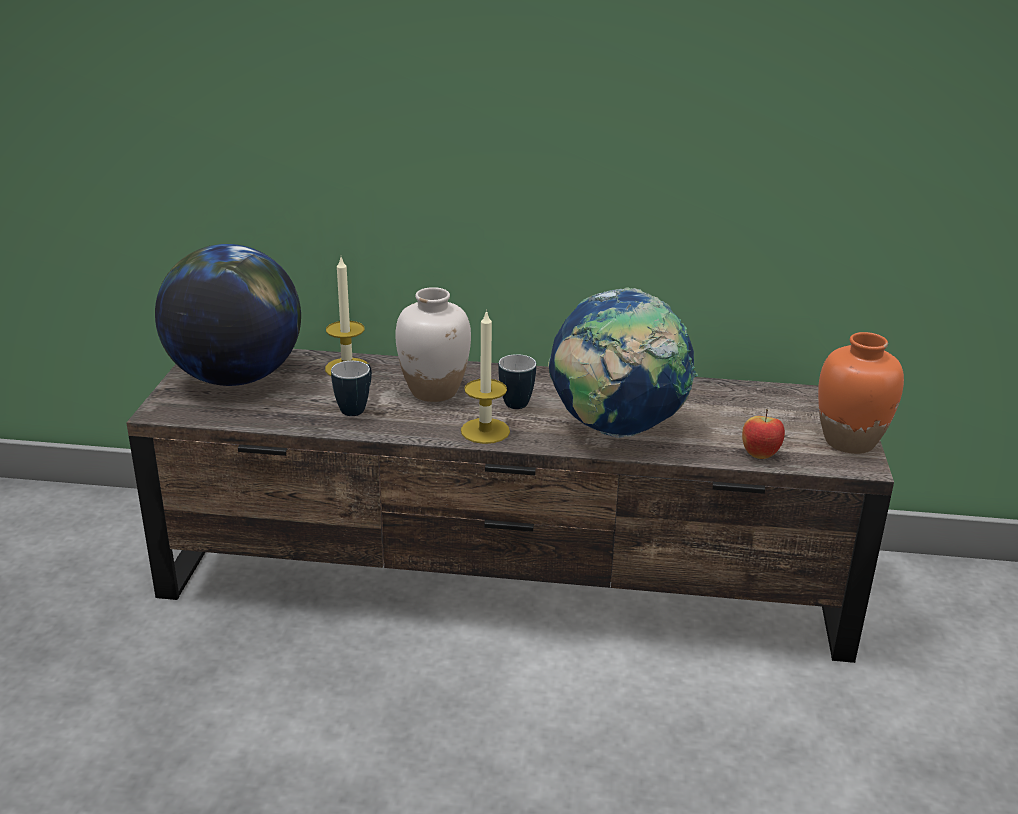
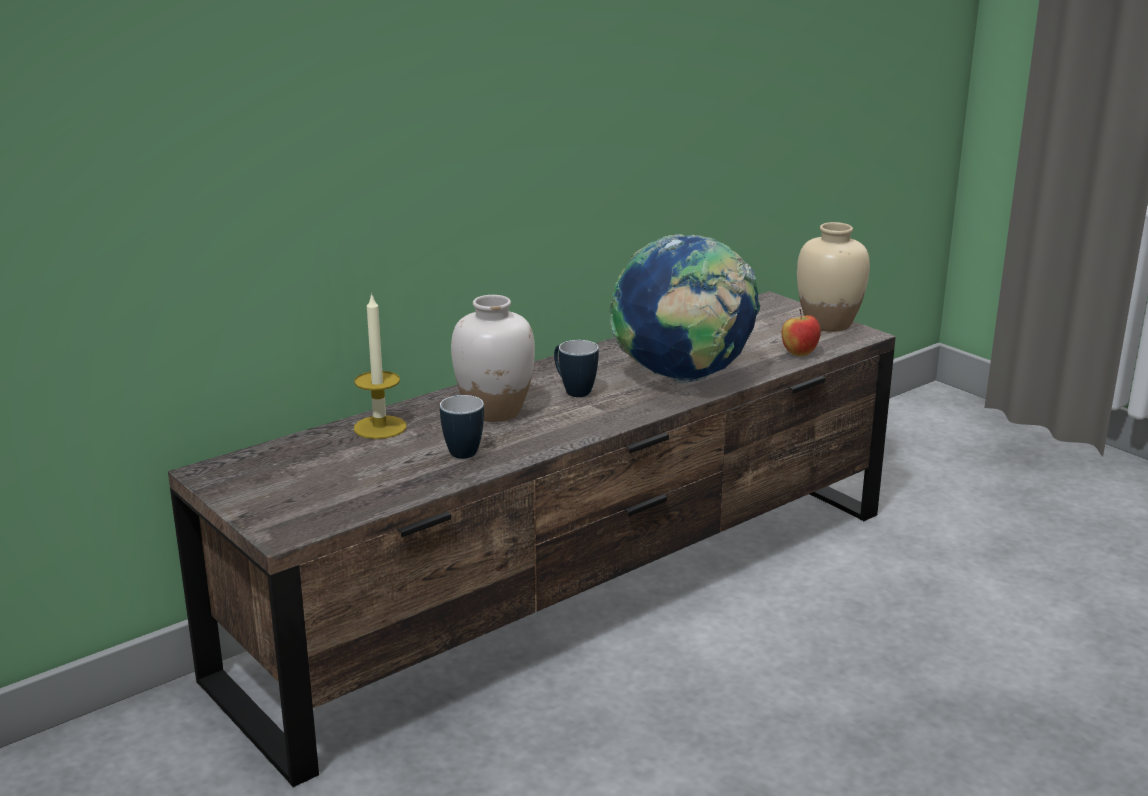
camera: 45 degrees left, 5 degrees down
(235, 377) = (290, 477): globe -> none
(485, 431) = (597, 419): candle -> none
(849, 441) = (828, 324): orange vase -> beige vase

